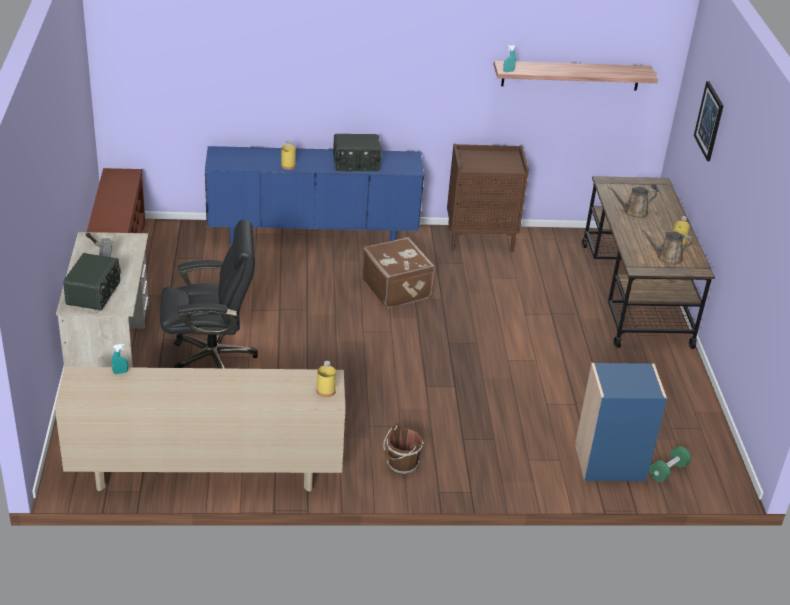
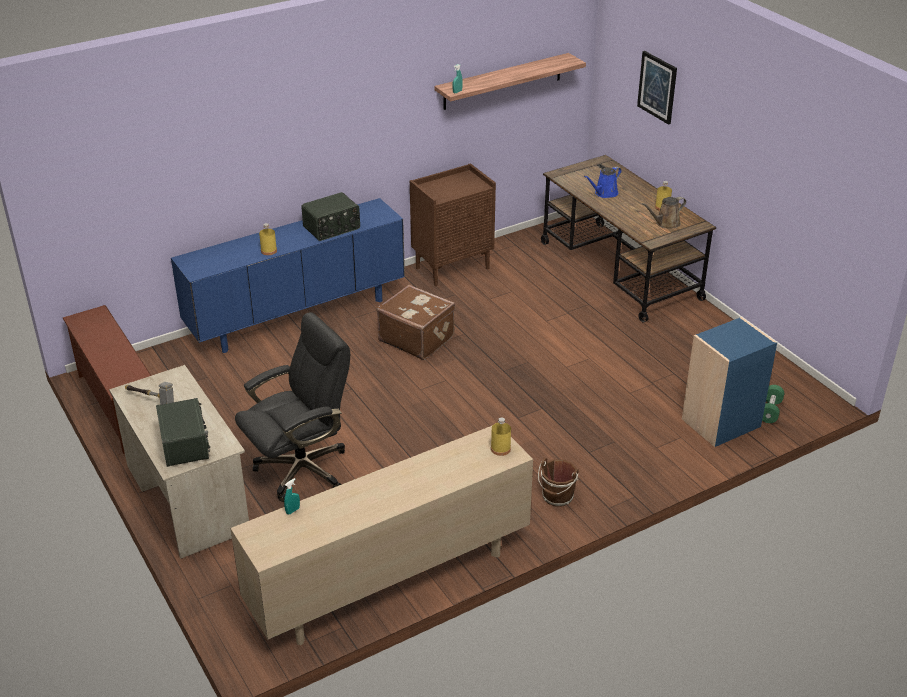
camera: 25 degrees left, 0 degrees up
(633, 212) = (604, 193): brown watering can -> blue watering can

